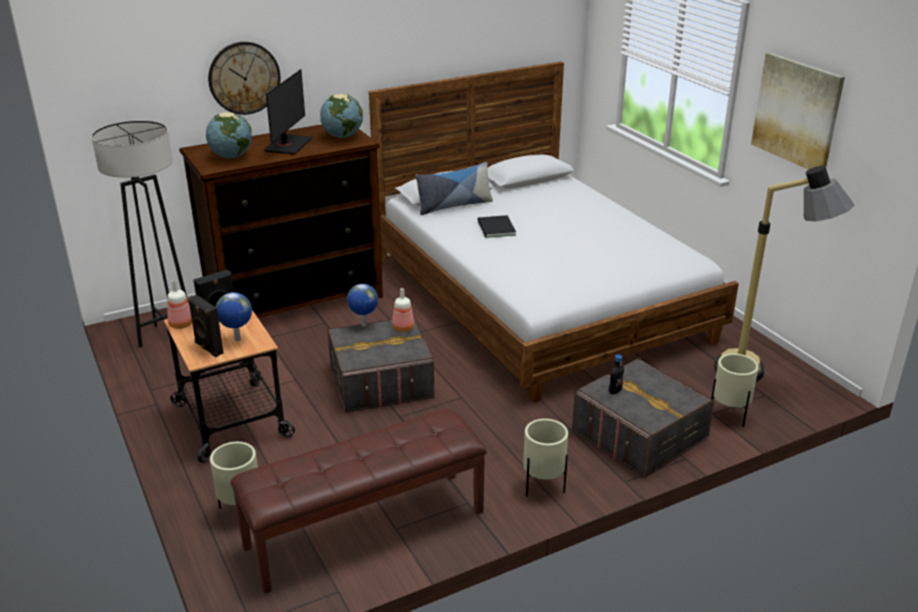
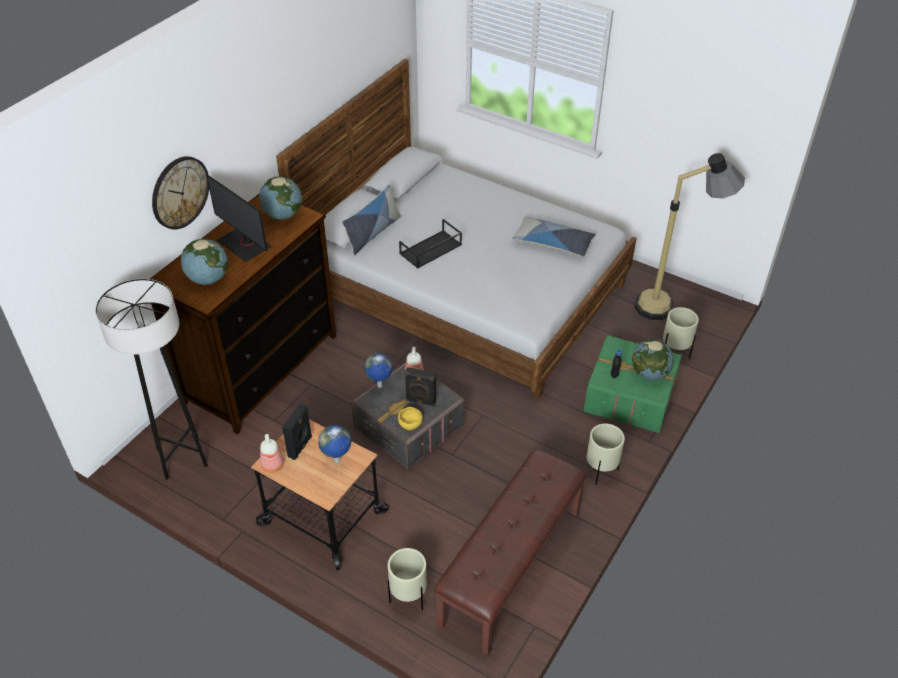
camera: 30 degrees left, 15 degrees up
(208, 348) = (322, 481): black speaker -> black speaker (420, 401)
(288, 145) = (244, 244): monitor -> monitor turned 150 degrees clockwise
(362, 361) = (411, 423): none -> yellow bowl
(495, 228) = (430, 250): black book -> black tray
(628, 255) = (553, 243): none -> pillow
(639, 435) = (630, 396): grey storage box -> green storage box
(657, 403) = (649, 374): none -> globe
(797, 112) = (671, 100): picture -> none

